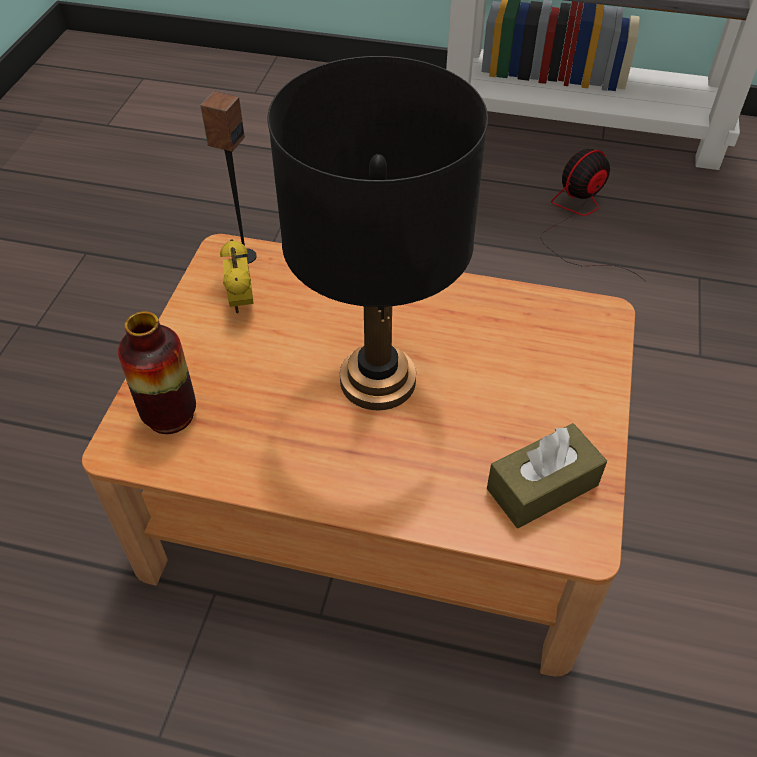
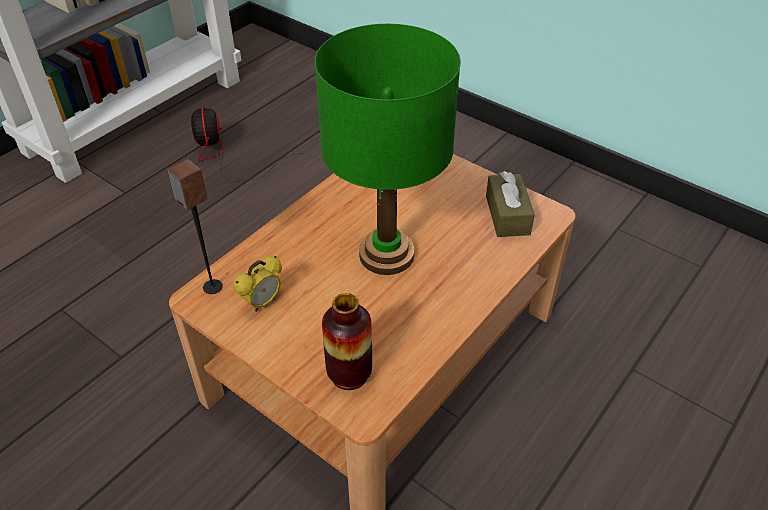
camera: 65 degrees left, 5 degrees down
(241, 303) = (262, 303): alarm clock -> alarm clock turned 60 degrees counterclockwise
(378, 380) = (386, 254): black table lamp -> green table lamp

